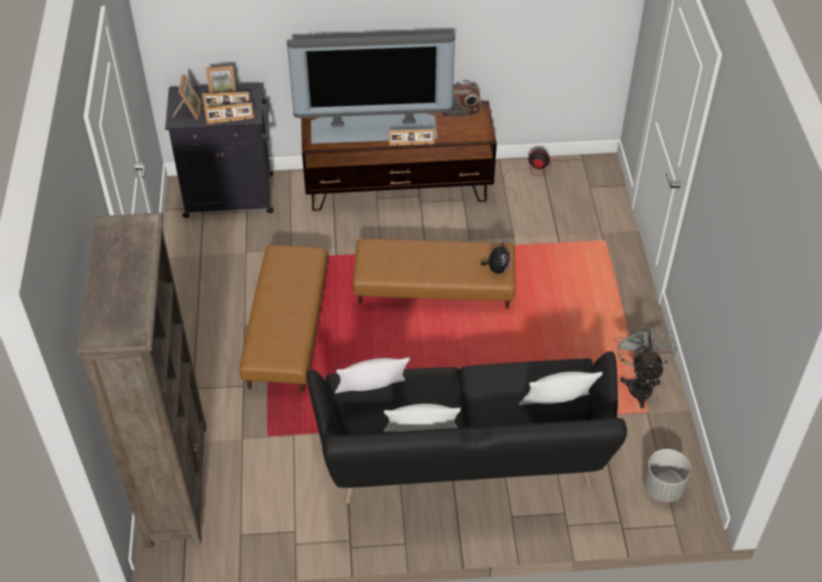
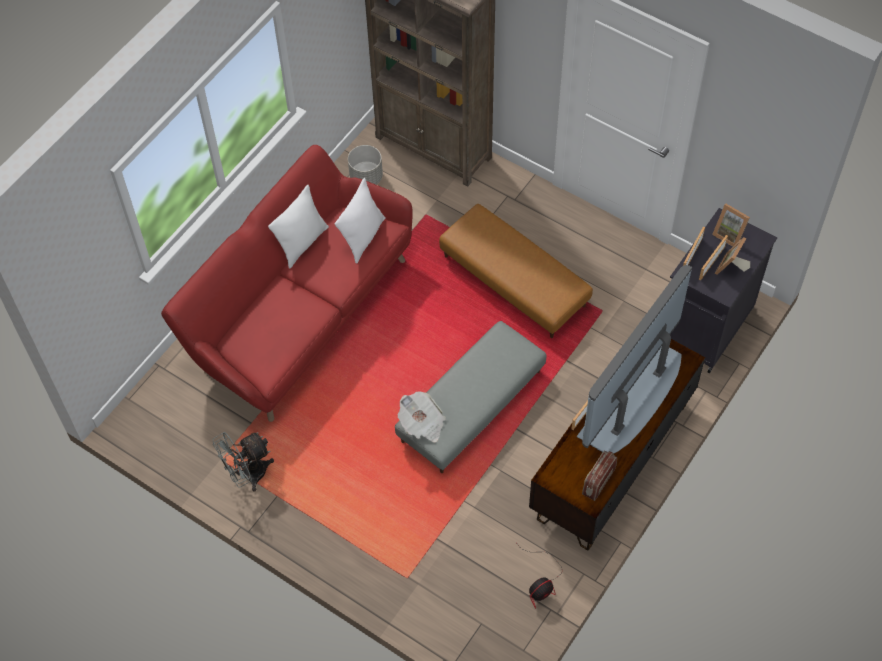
camera: 130 degrees right, 10 degrees up
(434, 286) = (472, 407): brown ottoman -> grey ottoman
(464, 458) = (299, 314): black sofa -> red sofa
(496, 269) = (422, 423): plush toy -> newspaper
(556, 407) = (246, 336): white pillow -> none
(640, 384) = (248, 475): grey fan -> grey fan turned 105 degrees clockwise
(663, 488) = (159, 415): grey planter -> grey planter (366, 177)

